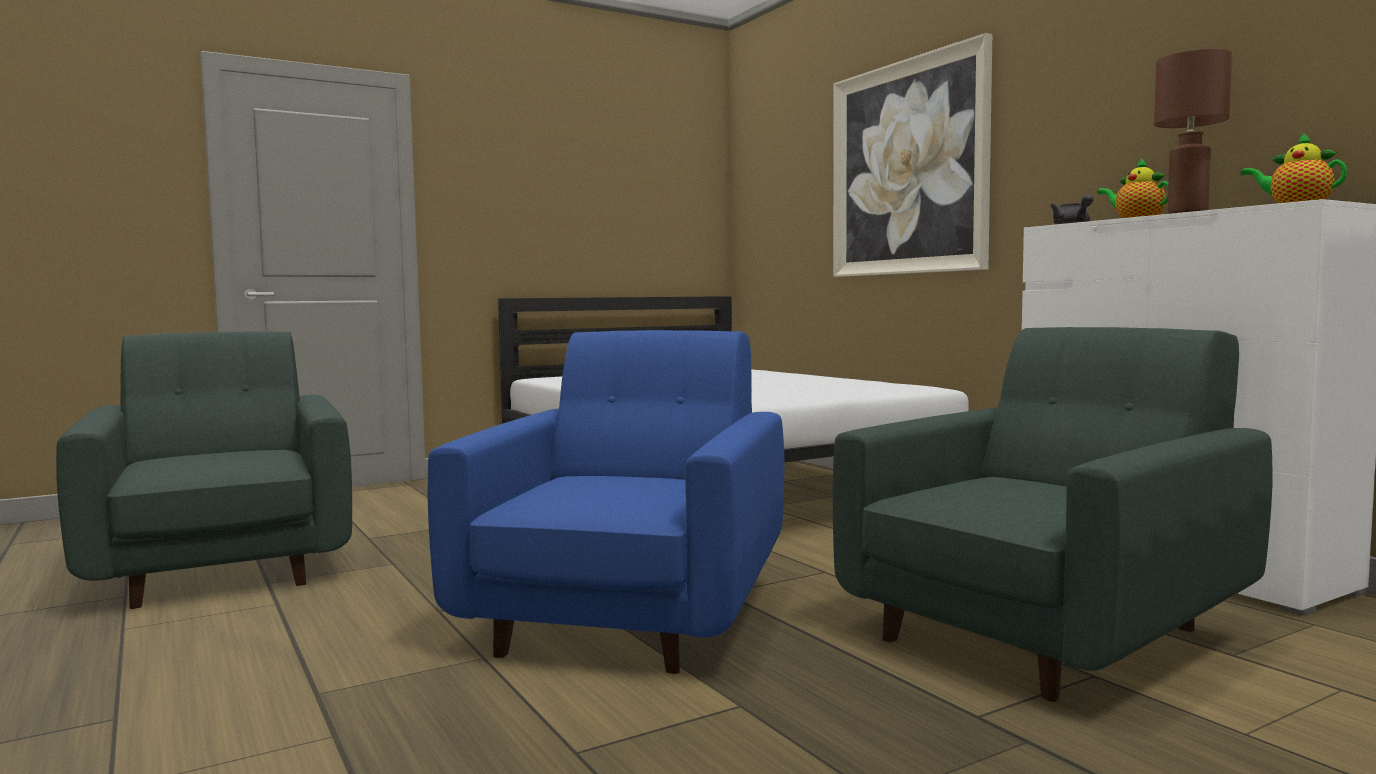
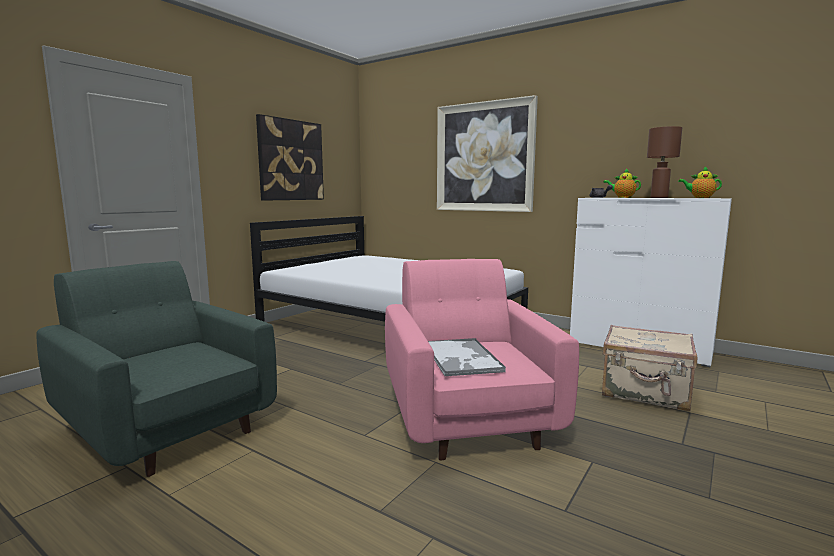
camera: 25 degrees left, 5 degrees up
(576, 489) = (462, 358): none -> tray
(582, 198) = (291, 160): none -> picture
(631, 613) = (468, 416): blue armchair -> pink armchair
(1047, 632) = (645, 392): green armchair -> beige suitcase

